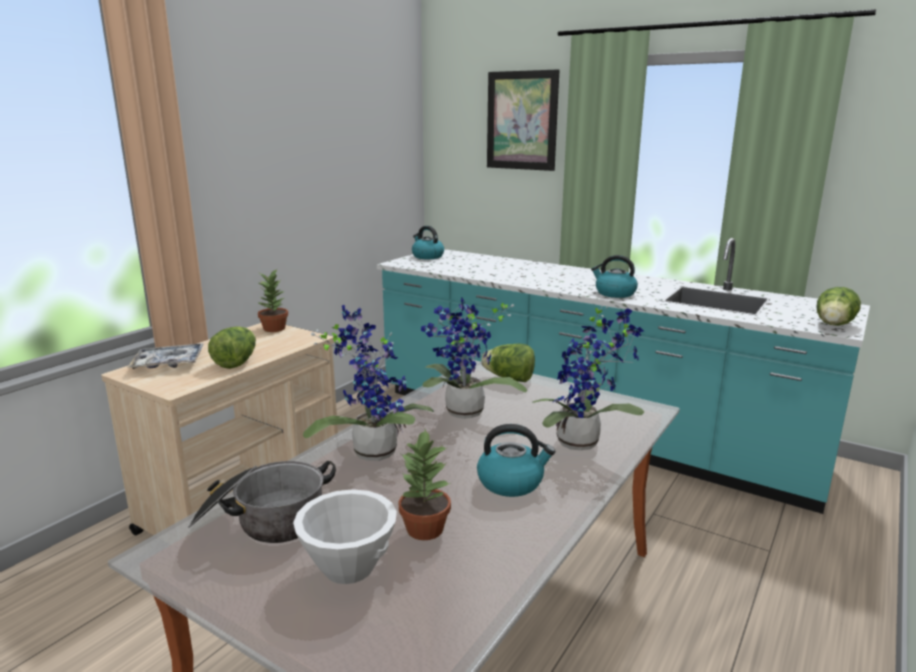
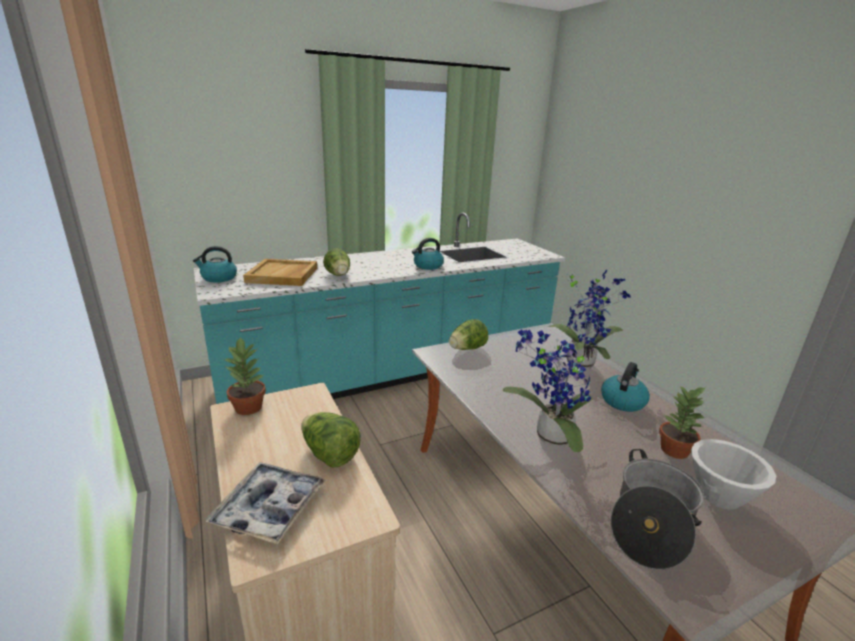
camera: 60 degrees left, 5 degrees up
(463, 414) = (513, 383): potted plant -> none
(470, 266) = (283, 275): none -> beige tray
(521, 121) = (265, 130): picture -> none
(833, 326) = (540, 253): lettuce -> lettuce (338, 275)

